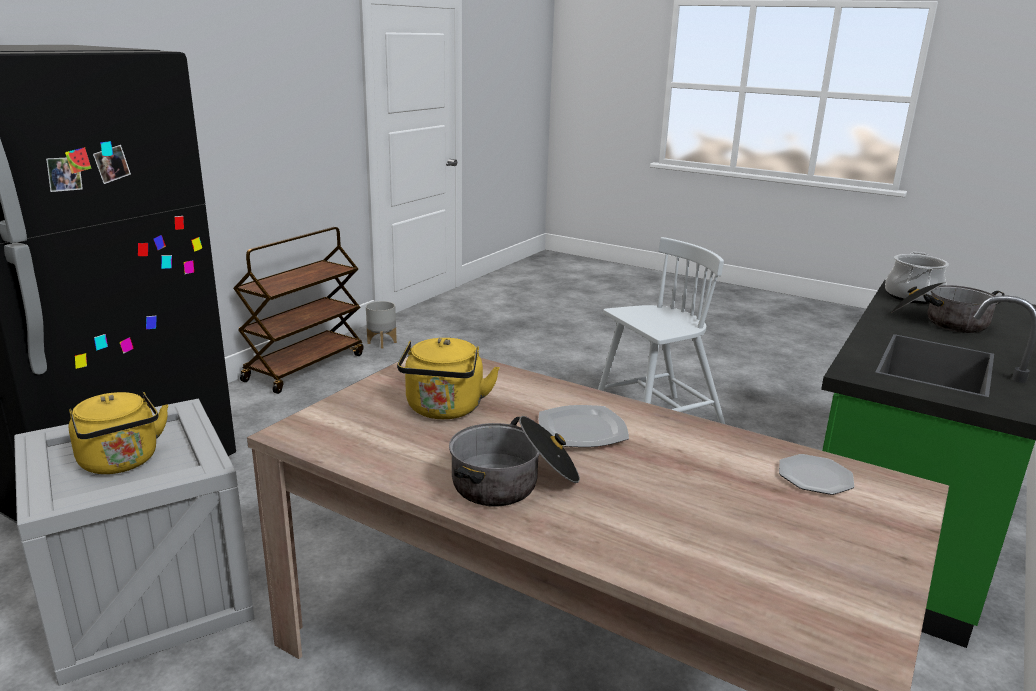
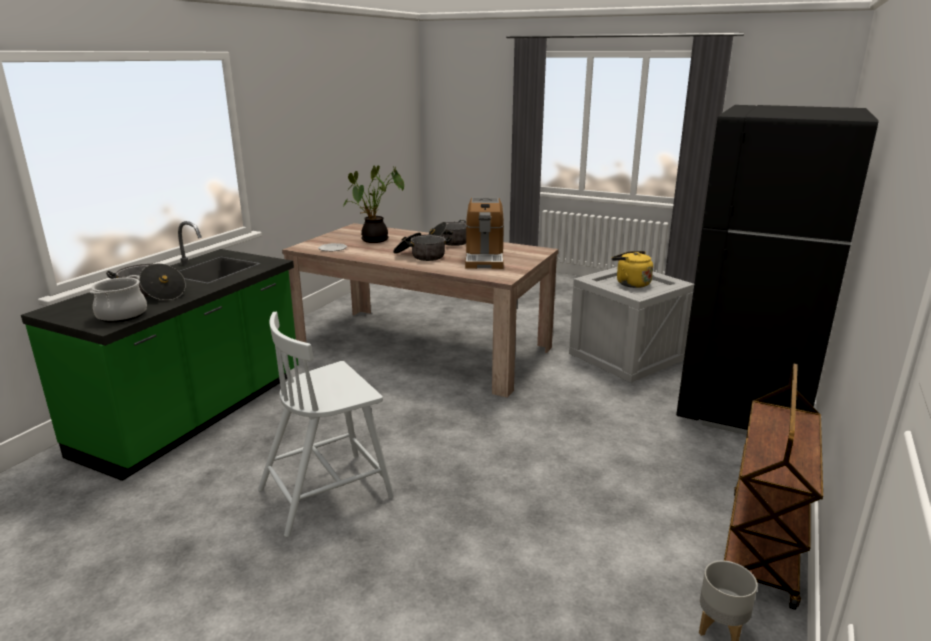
camera: 175 degrees right, 0 degrees up
(444, 410) = (484, 258): yellow kettle -> coffee machine
(582, 429) = (421, 256): plate -> cooking pot
(726, 514) = (374, 240): none -> potted plant

